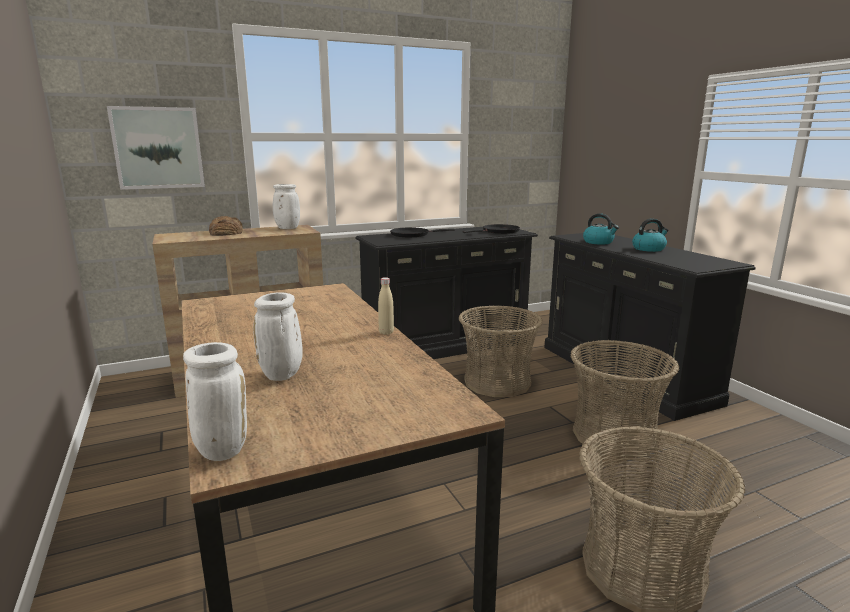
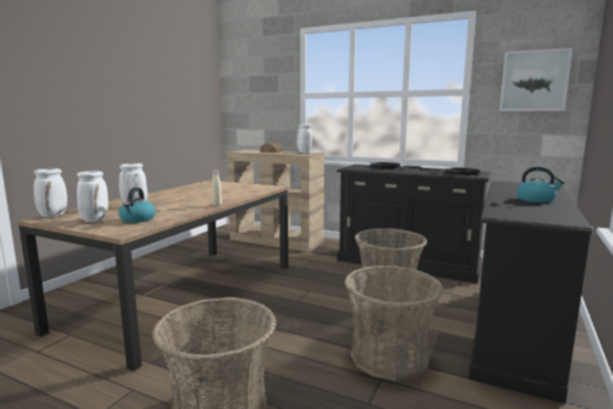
camera: 50 degrees right, 5 degrees down
(158, 148) = (259, 103): picture -> picture (534, 81)
(337, 419) = (94, 220): none -> white vase
(598, 242) = (511, 189): kettle -> kettle (137, 219)

